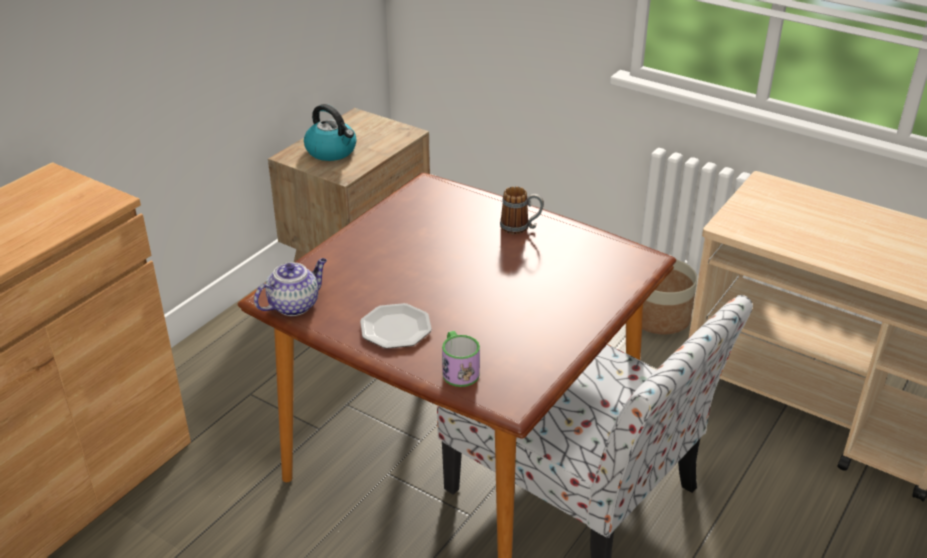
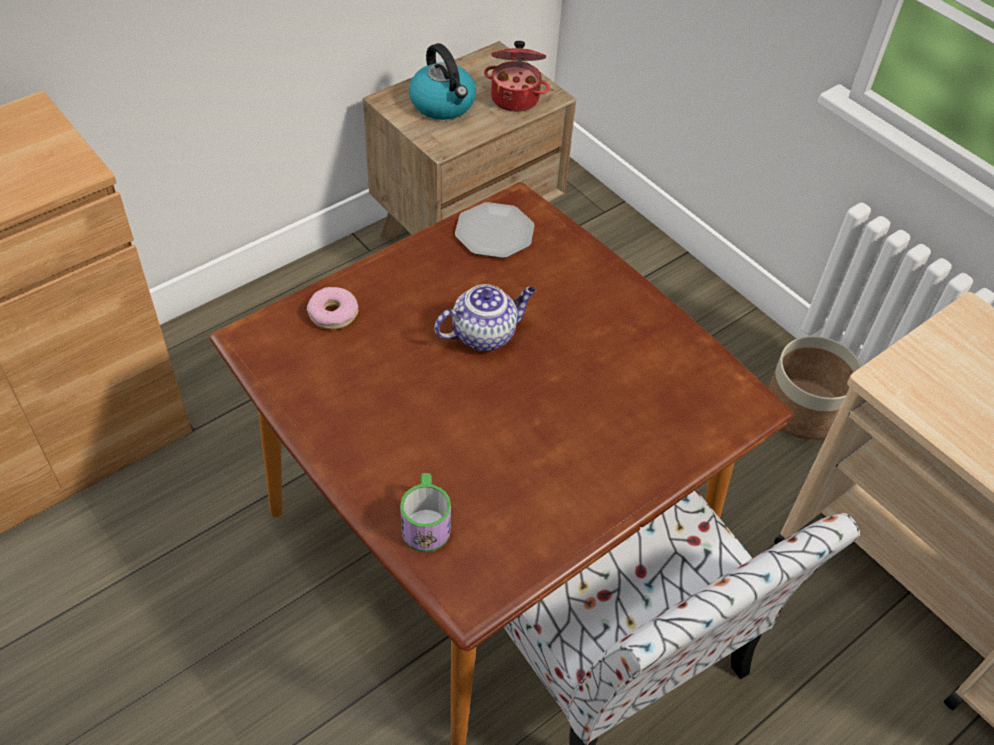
camera: 15 degrees right, 15 degrees up
(294, 305) = (273, 358): teapot -> teapot (485, 334)
(326, 271) = (333, 314): none -> donut
(384, 138) = (515, 98): none -> cooking pot
(395, 329) = (377, 432): plate -> plate (494, 233)
(521, 228) = (606, 307): mug -> none

